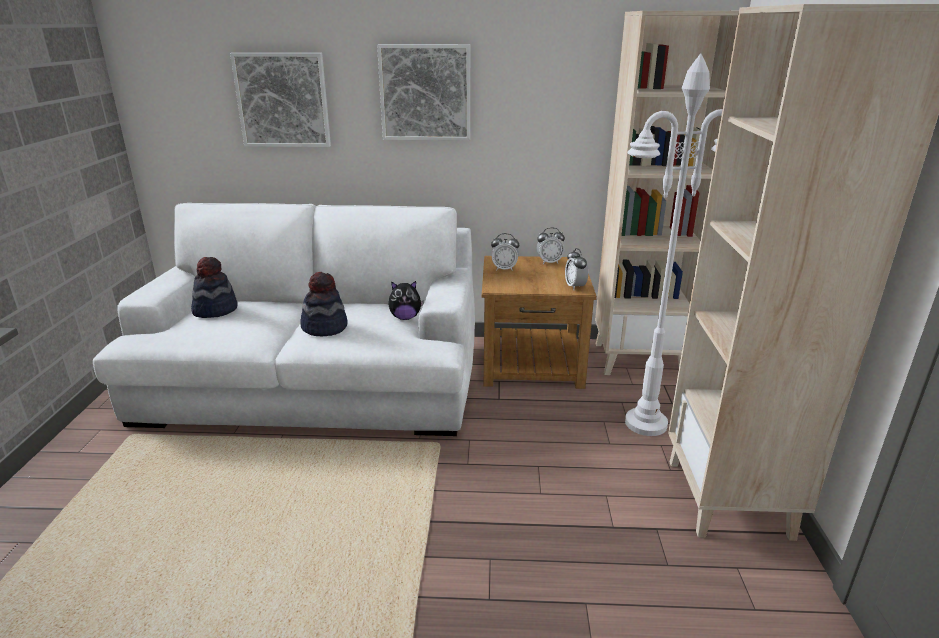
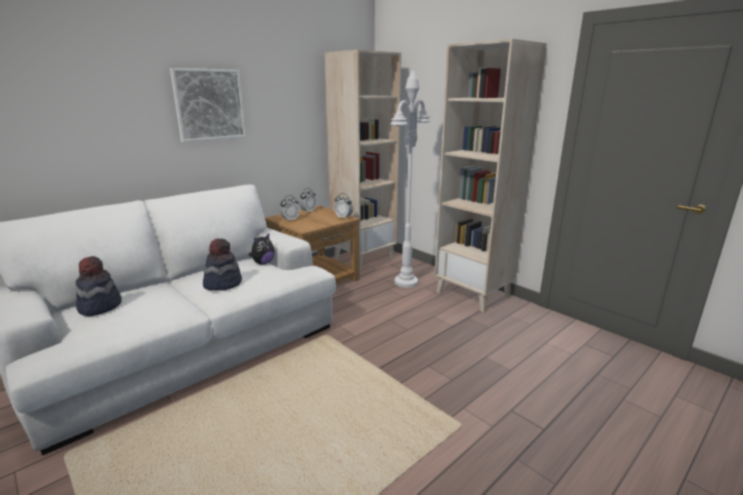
camera: 45 degrees left, 5 degrees down
(283, 100) = (85, 115): picture -> none

